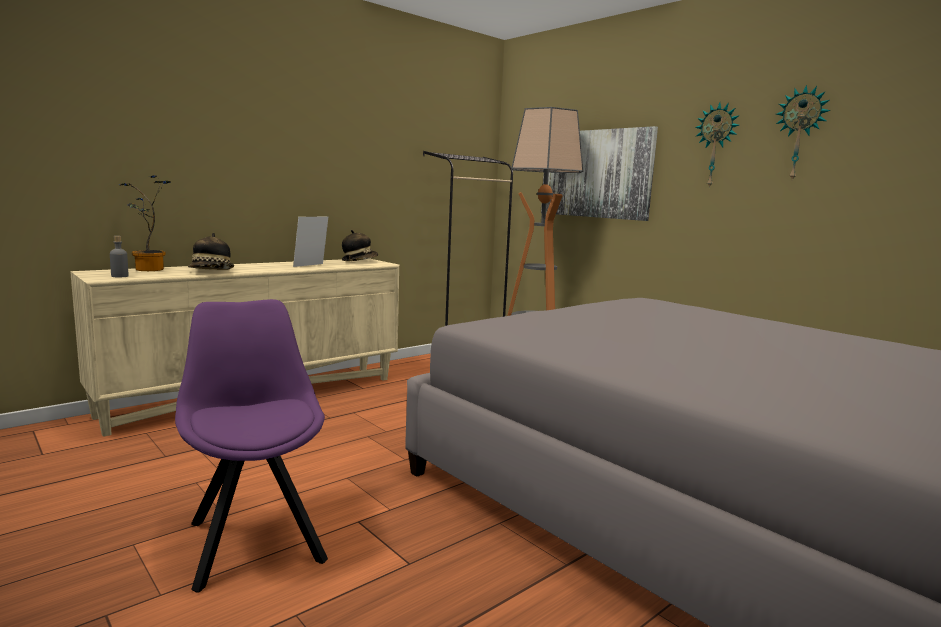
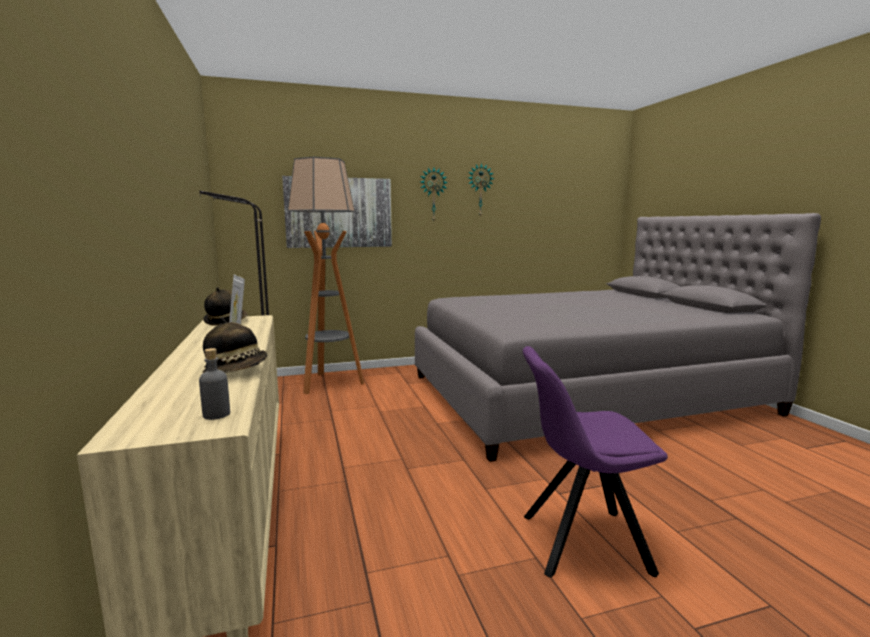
camera: 65 degrees left, 0 degrees up
(148, 270) = (165, 400): potted plant -> none

